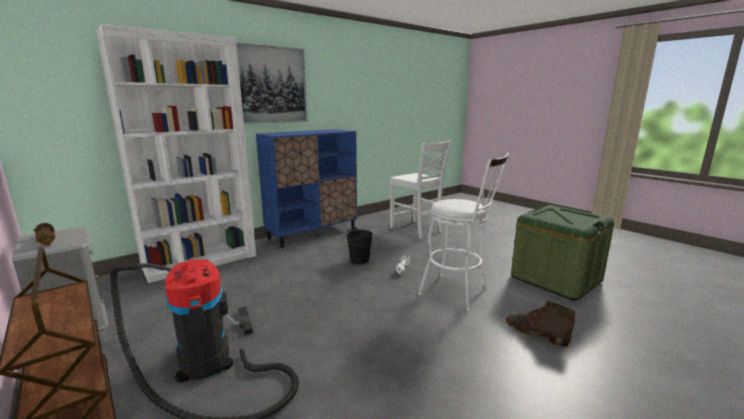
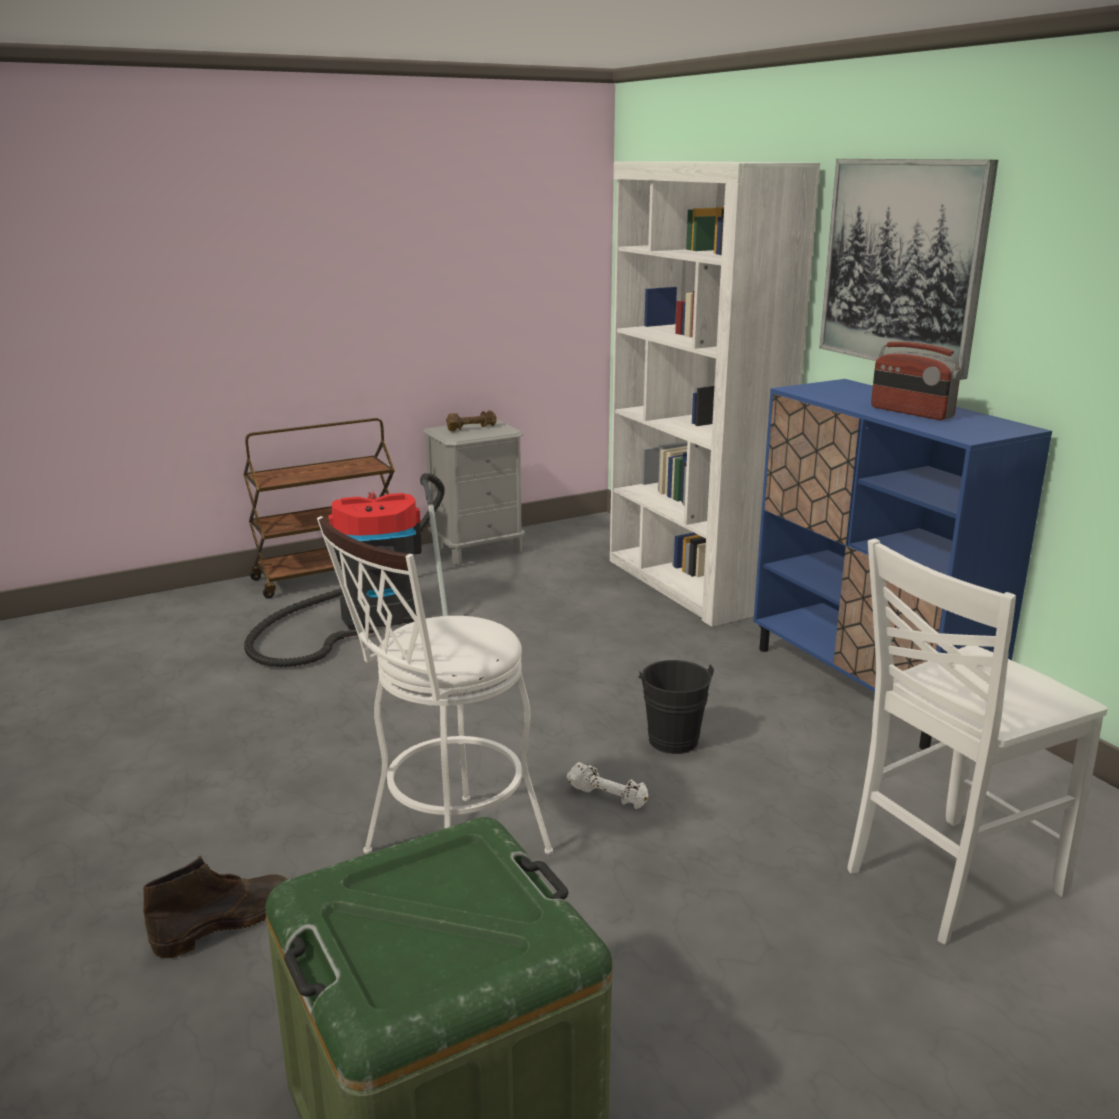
camera: 100 degrees right, 5 degrees up
(316, 132) = (911, 412): none -> radio

